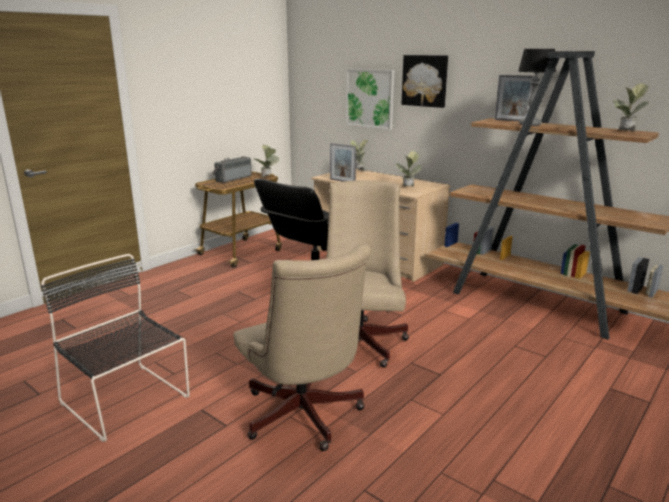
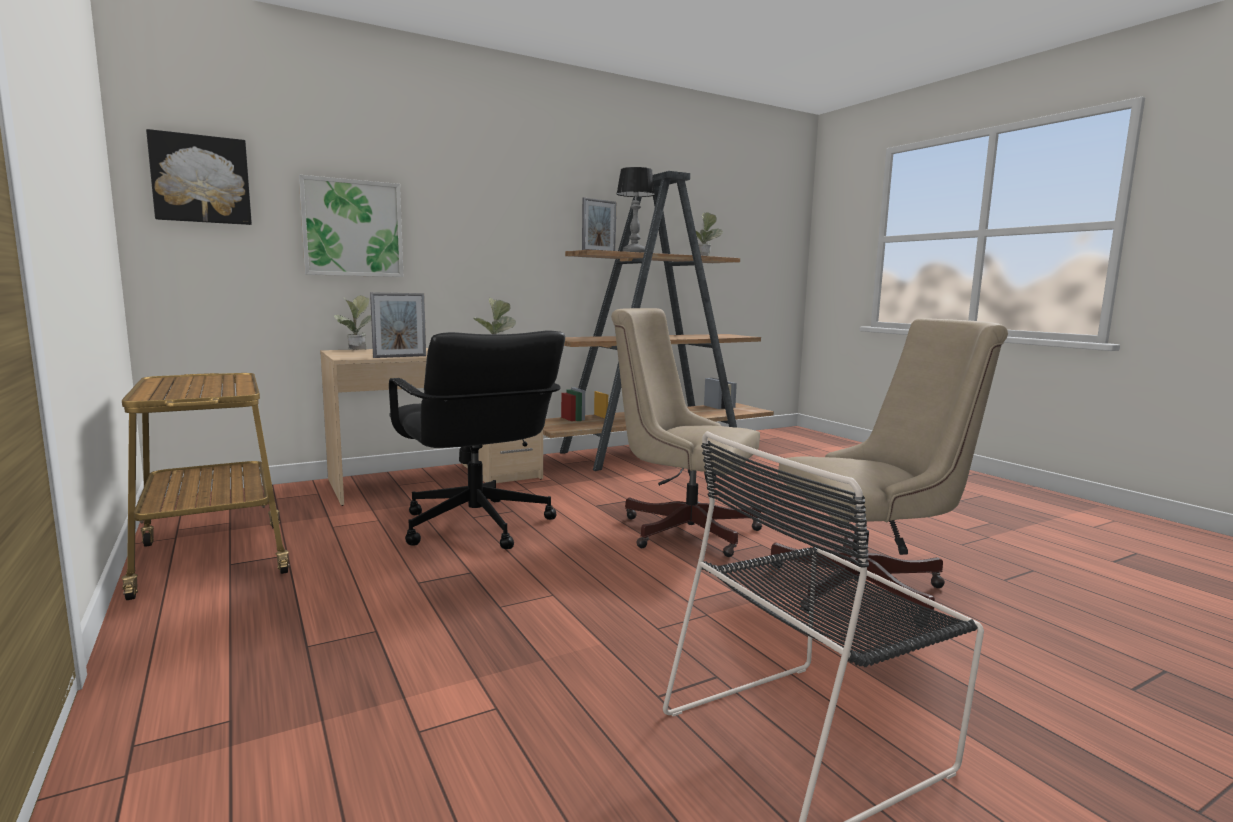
camera: 70 degrees left, 10 degrees down
(232, 178) = (169, 386): radio -> none
(267, 177) = (231, 376): potted plant -> none
(425, 81) = (454, 204): picture -> picture (201, 179)

